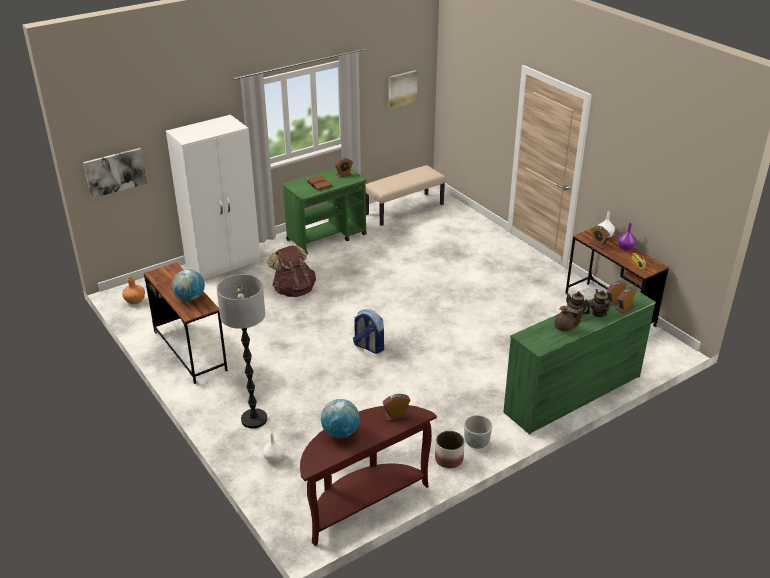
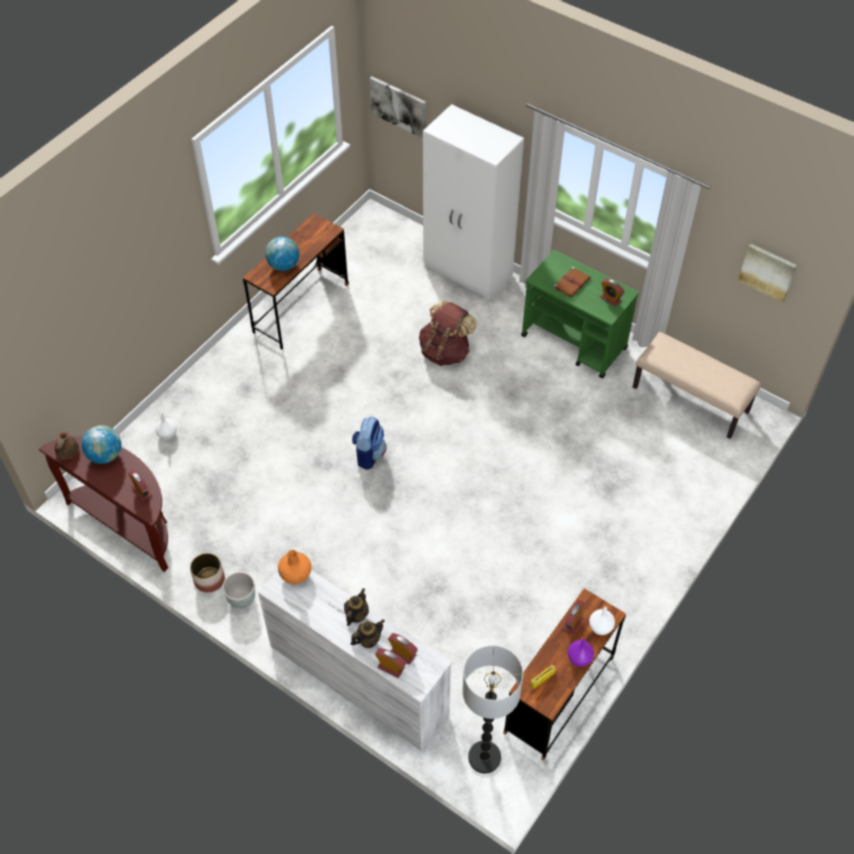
camera: 70 degrees right, 20 degrees up
(135, 301) = (365, 231): orange vase -> orange vase (295, 574)
(254, 419) = (216, 398): floor lamp -> floor lamp (484, 757)
(565, 328) = (323, 609): brown teapot -> brown teapot (67, 453)
(572, 394) = (358, 678): green dresser -> white dresser

